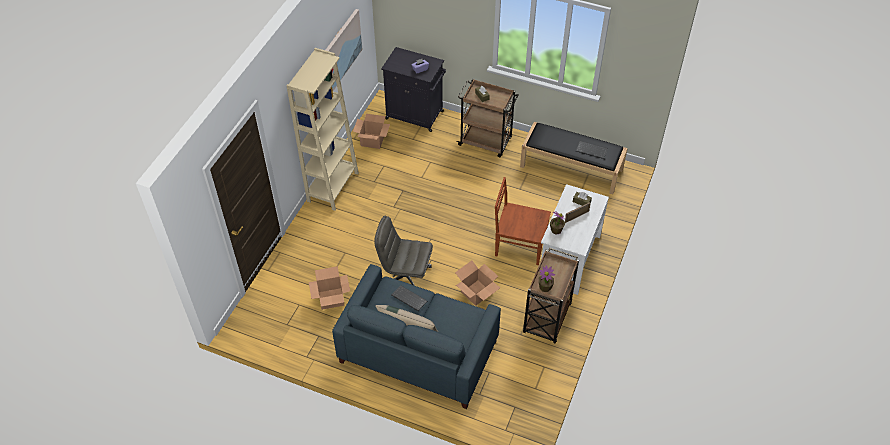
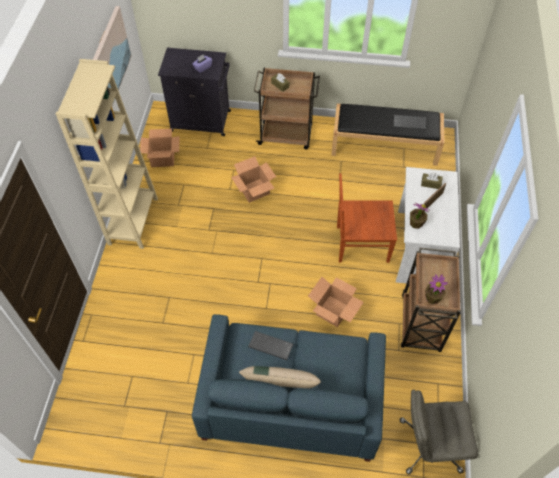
camera: 15 degrees left, 5 degrees up
(331, 298) = (169, 358): cardboard box -> cardboard box (254, 190)
(405, 278) = (247, 312): grey office chair -> grey office chair (429, 445)

